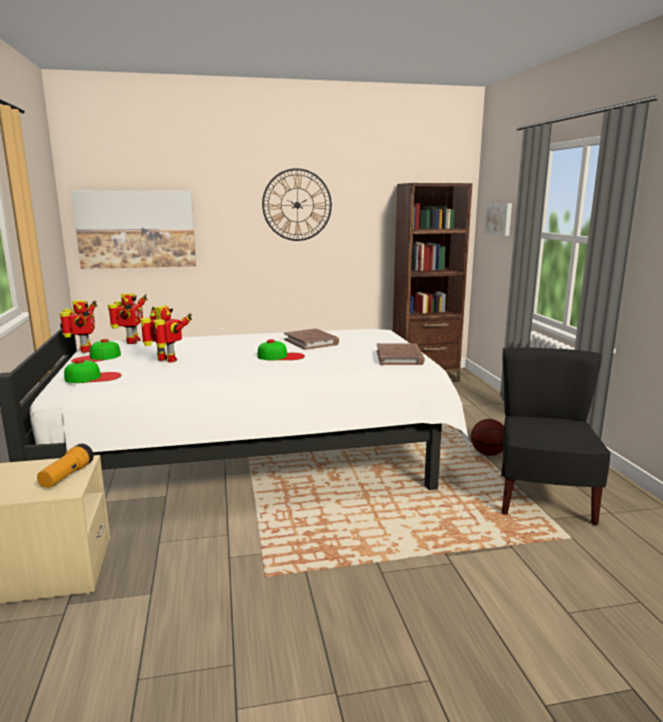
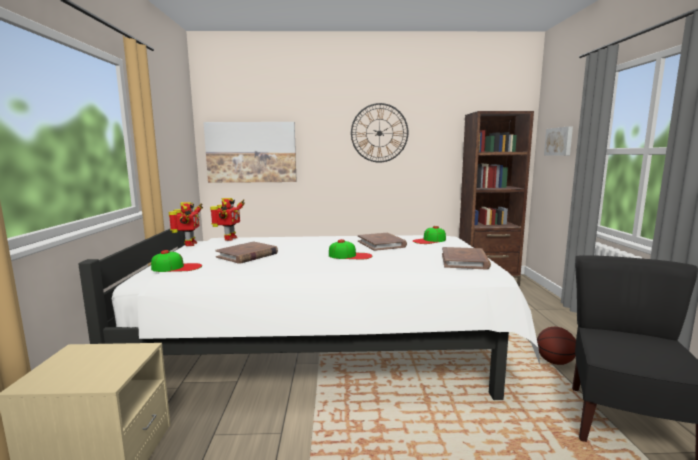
camera: 10 degrees right, 5 degrees down
(67, 476) = (118, 364): flashlight -> none
(96, 358) = (192, 251): cap -> cap (429, 240)
(166, 360) = (247, 255): toy robot -> brown book

